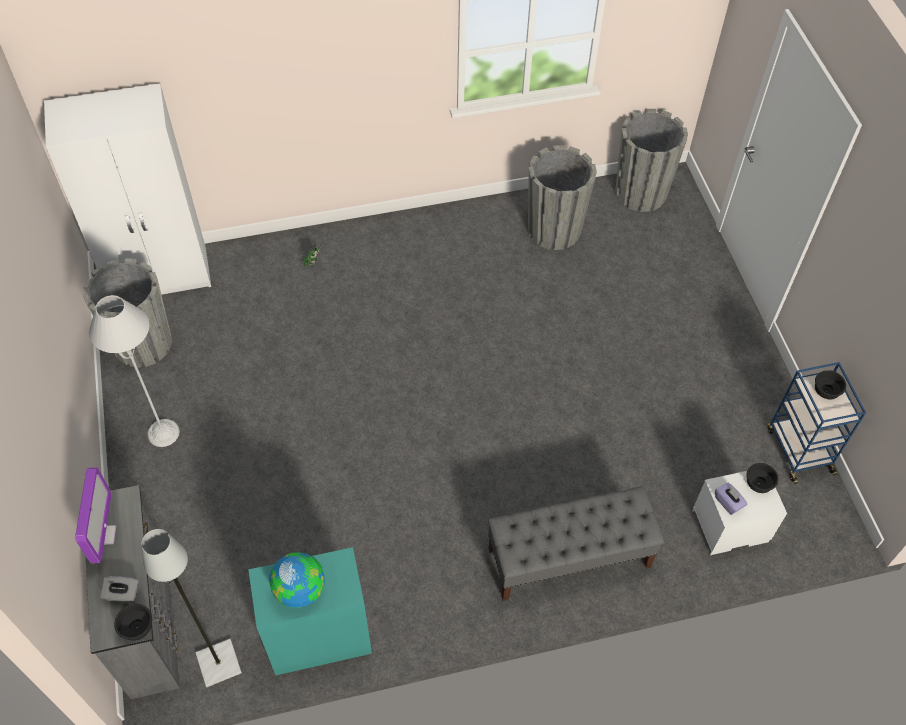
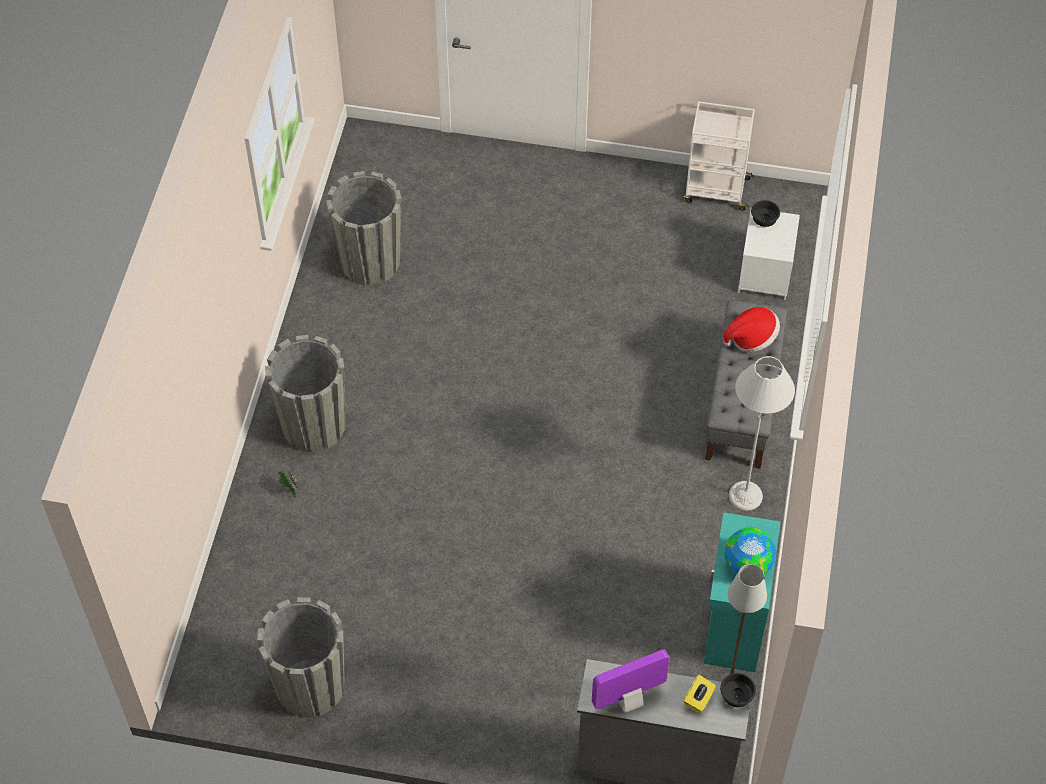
camera: 65 degrees left, 0 degrees up
(103, 535) = (629, 701): monitor -> monitor turned 45 degrees counterclockwise
(123, 594) = (698, 699): grey tissue box -> yellow tissue box
(161, 276) = (223, 643): white wardrobe -> none
(163, 433) = (440, 696): grey floor lamp -> grey floor lamp (745, 496)
(608, 520) = (751, 338): none -> hat
(640, 192) = (365, 170): grey planter -> grey planter (313, 425)
(728, 502) = (772, 248): purple tissue box -> none
(799, 449) = (715, 190): blue cart -> white cart
(825, 391) = (715, 126): black bowl -> none

